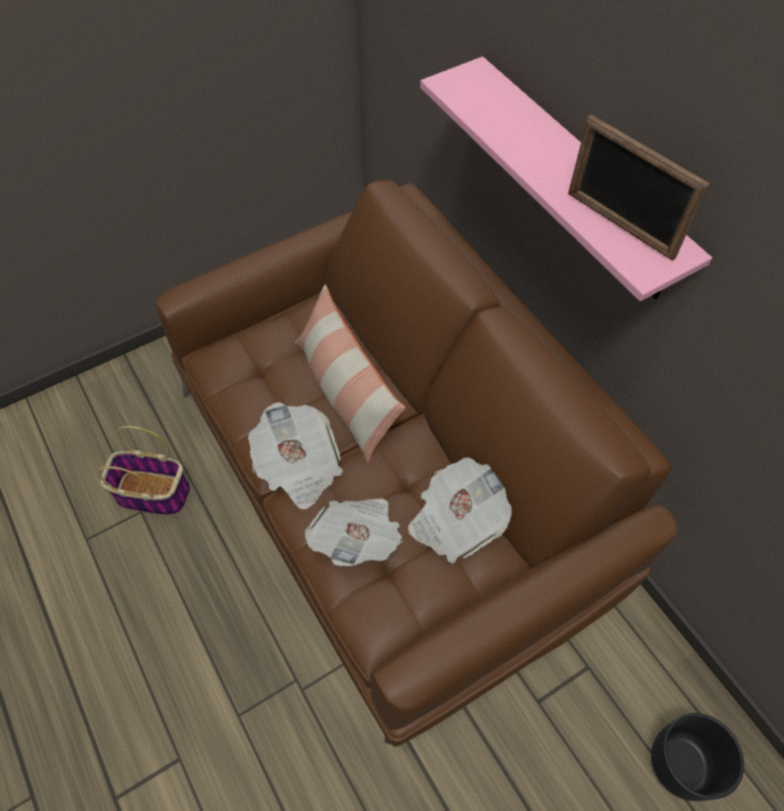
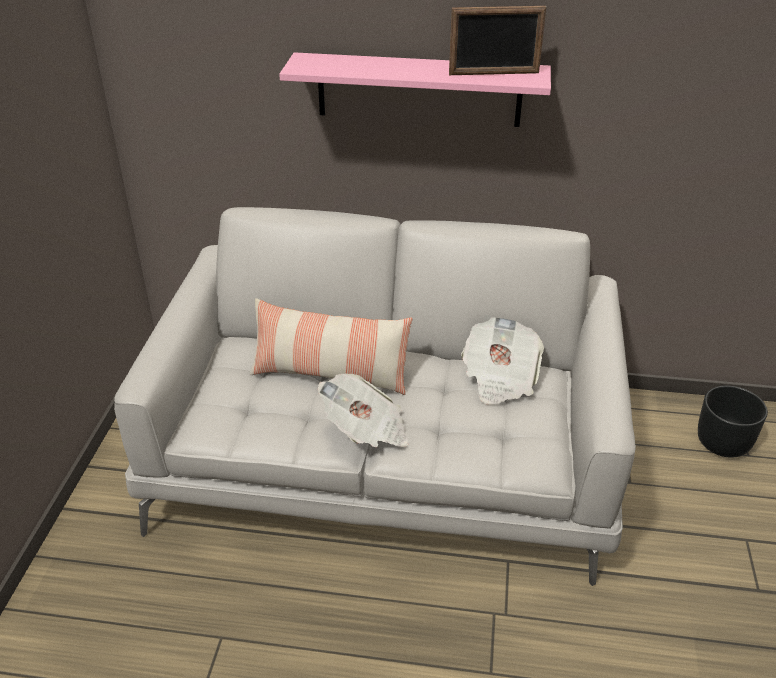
camera: 50 degrees left, 20 degrees down
(152, 494) = (213, 618): basket -> none
(358, 538) = (462, 431): newspaper -> none
(391, 486) = (387, 456): brown sofa -> grey sofa

